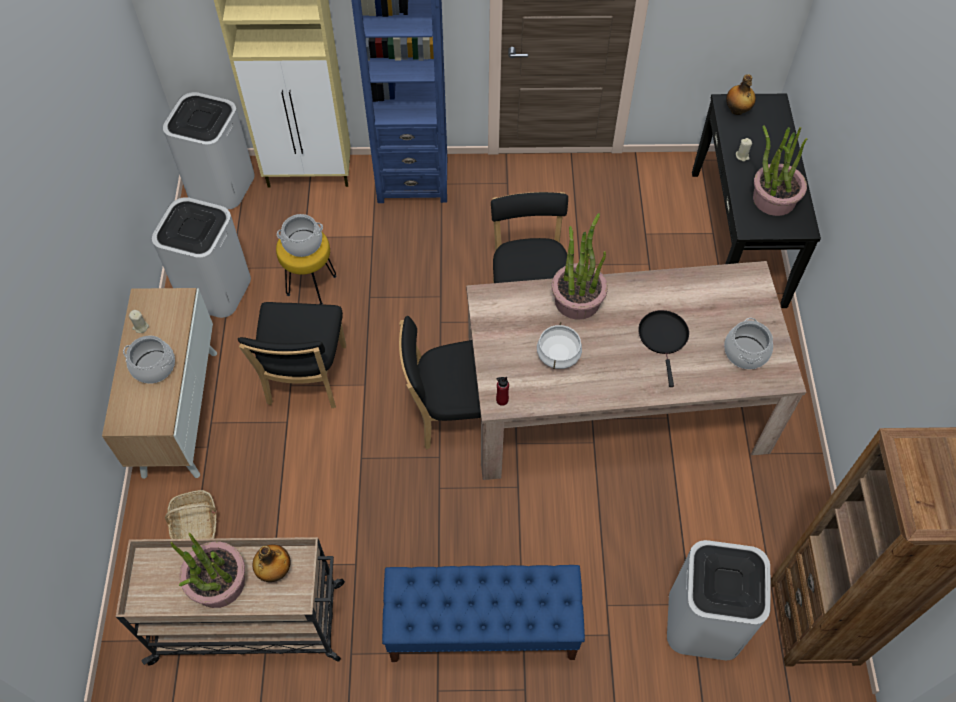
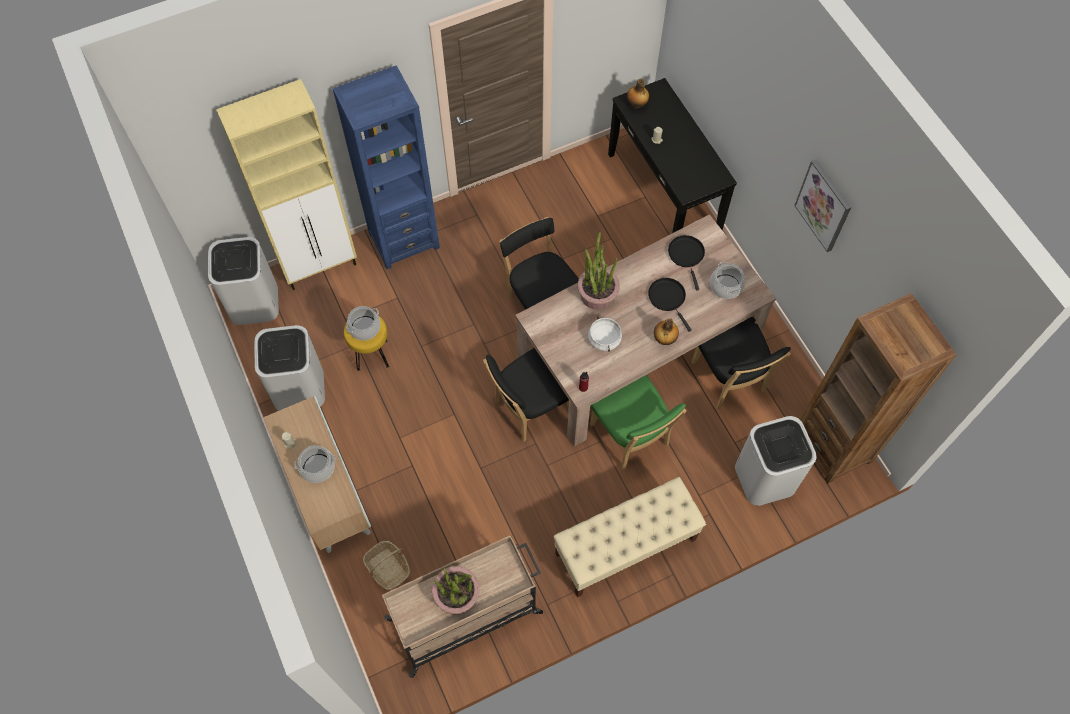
camera: 25 degrees left, 5 degrees up
(274, 570) = (490, 570): bottle -> bottle (664, 339)
(305, 379) = (408, 428): black chair -> black chair (730, 380)
(482, 627) = (625, 547): blue bench -> beige bench
(557, 499) = (631, 438): none -> green chair
(713, 297) = (686, 255): none -> black frying pan
(773, 199) = (692, 165): potted plant -> none
(908, 279) = (823, 205): none -> picture

